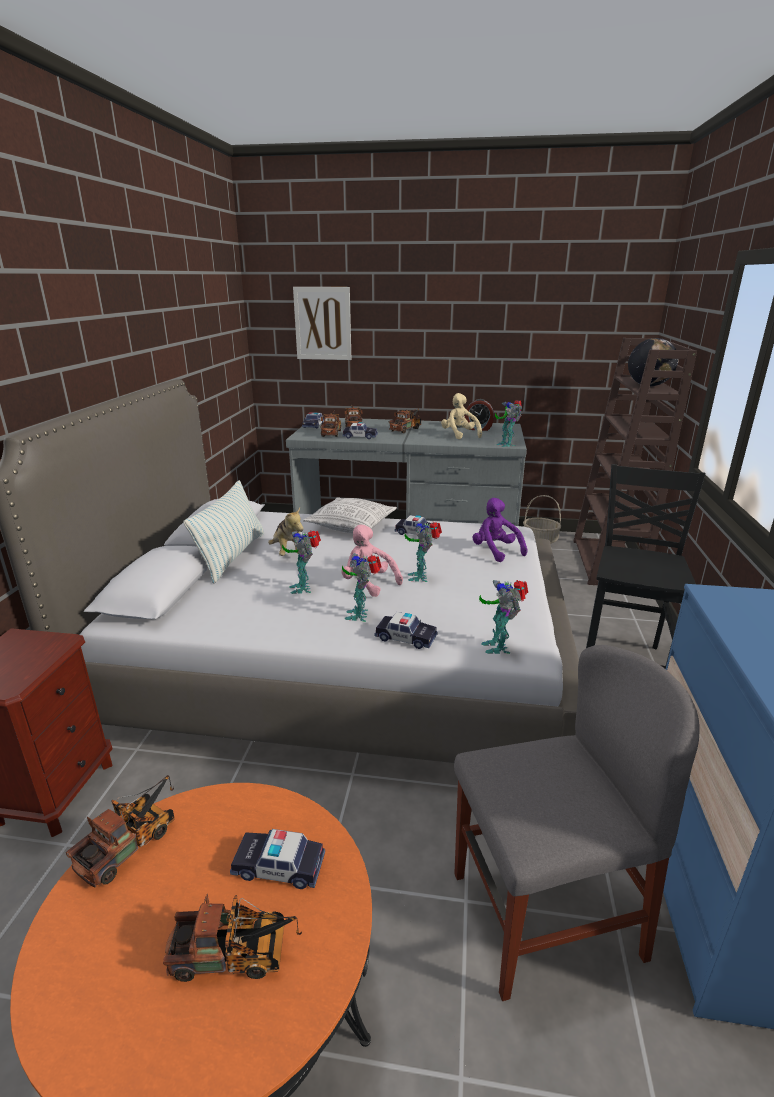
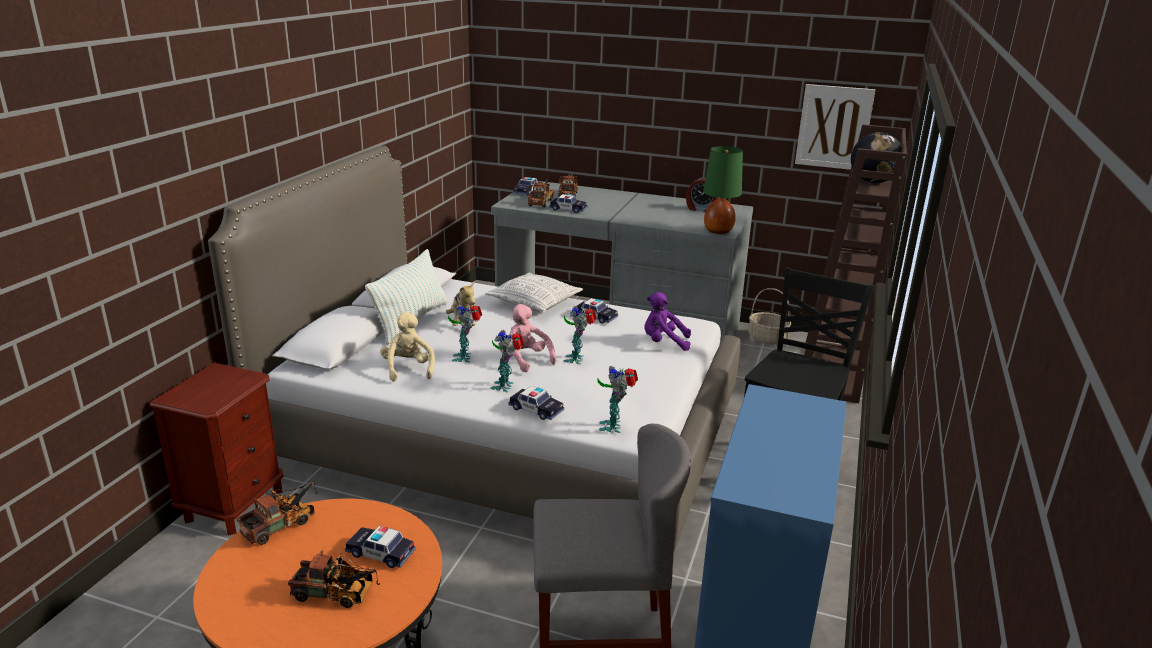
camera: 10 degrees right, 0 degrees up
(323, 323) = (547, 83): picture -> picture (834, 127)
(406, 429) = (622, 204): toy truck -> none
(459, 435) = (674, 216): beige plush toy -> beige plush toy (408, 369)
(495, 551) = (664, 343): purple plush toy -> purple plush toy turned 60 degrees counterclockwise
(506, 444) = (717, 231): toy robot -> green table lamp

